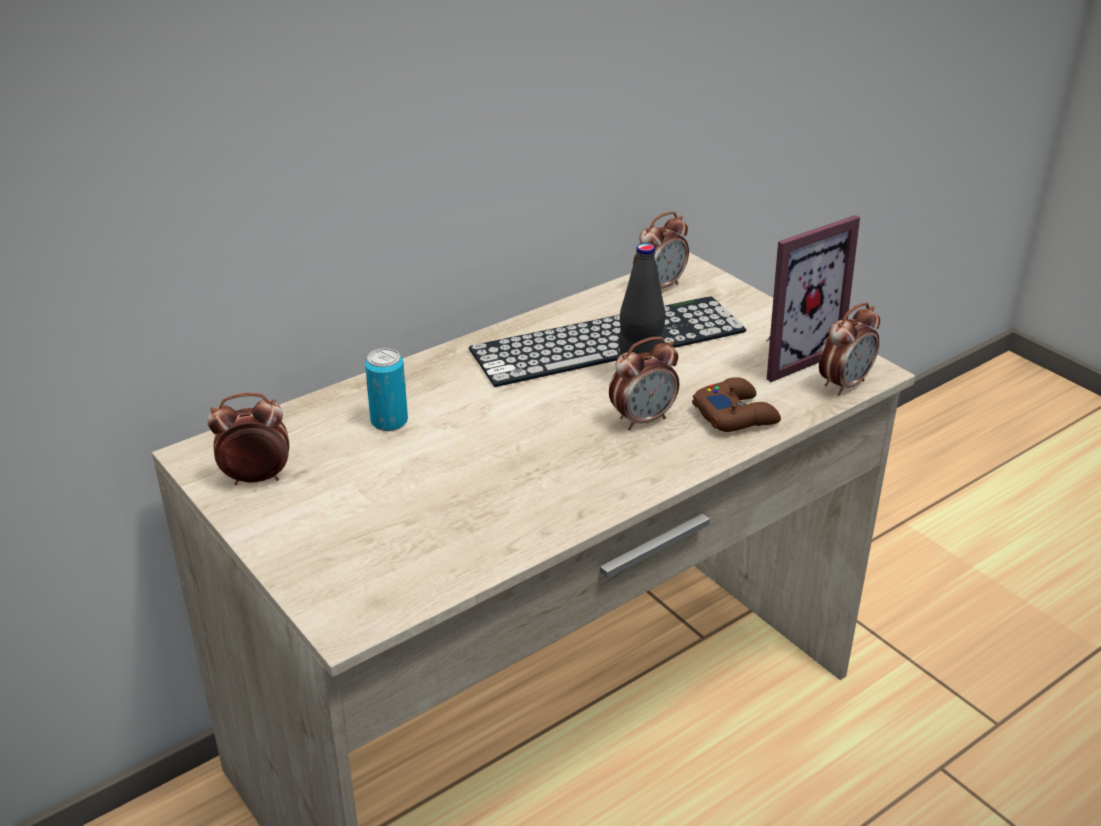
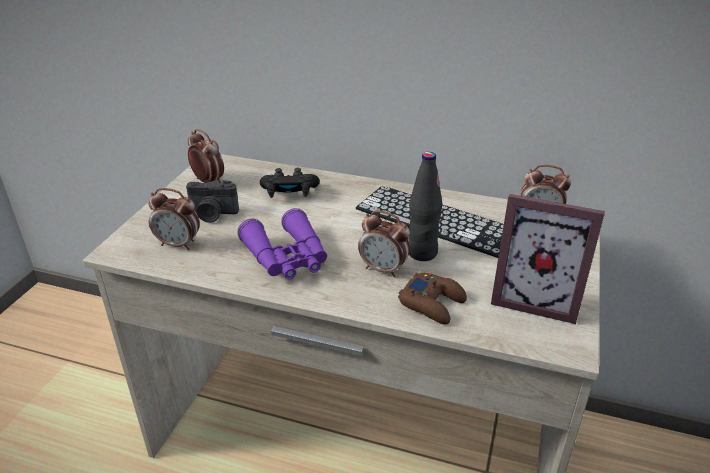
camera: 55 degrees right, 0 degrees up
(359, 503) = (212, 214): none -> camera
(389, 421) = (289, 193): can -> black game controller
(543, 478) = (287, 258): none -> purple binoculars
(844, 384) = (533, 339): alarm clock -> alarm clock (179, 244)

